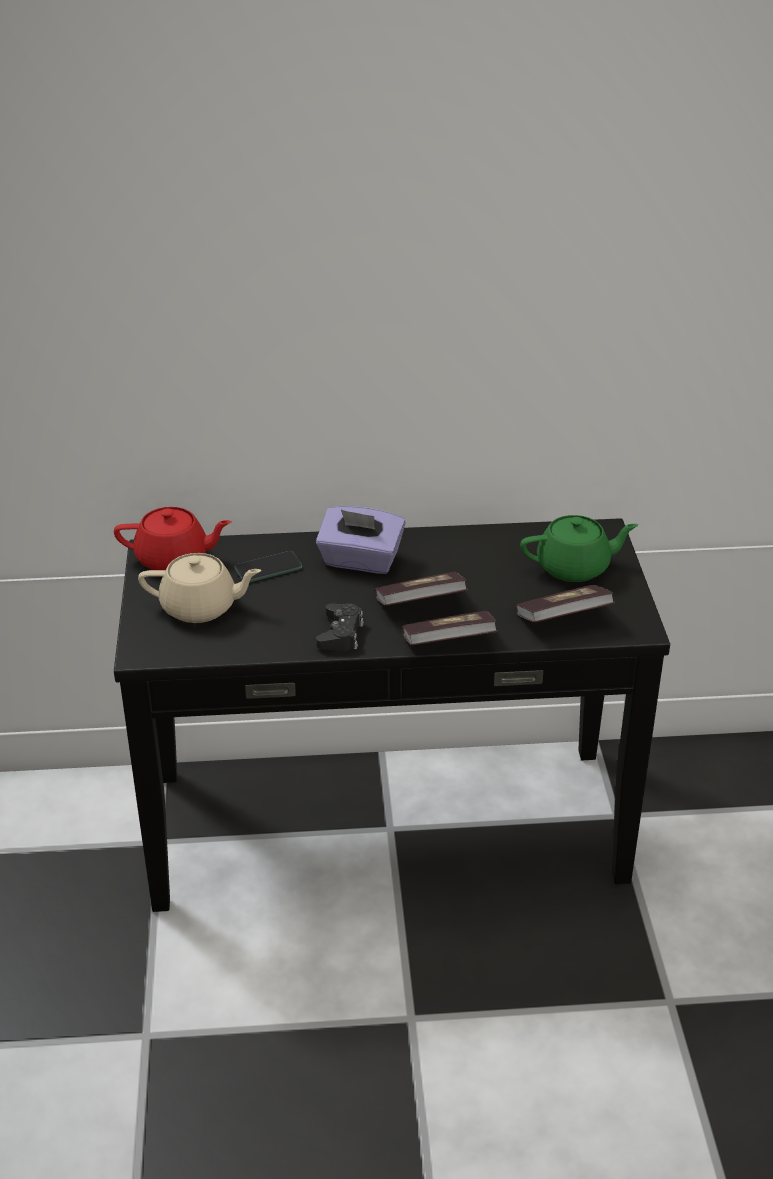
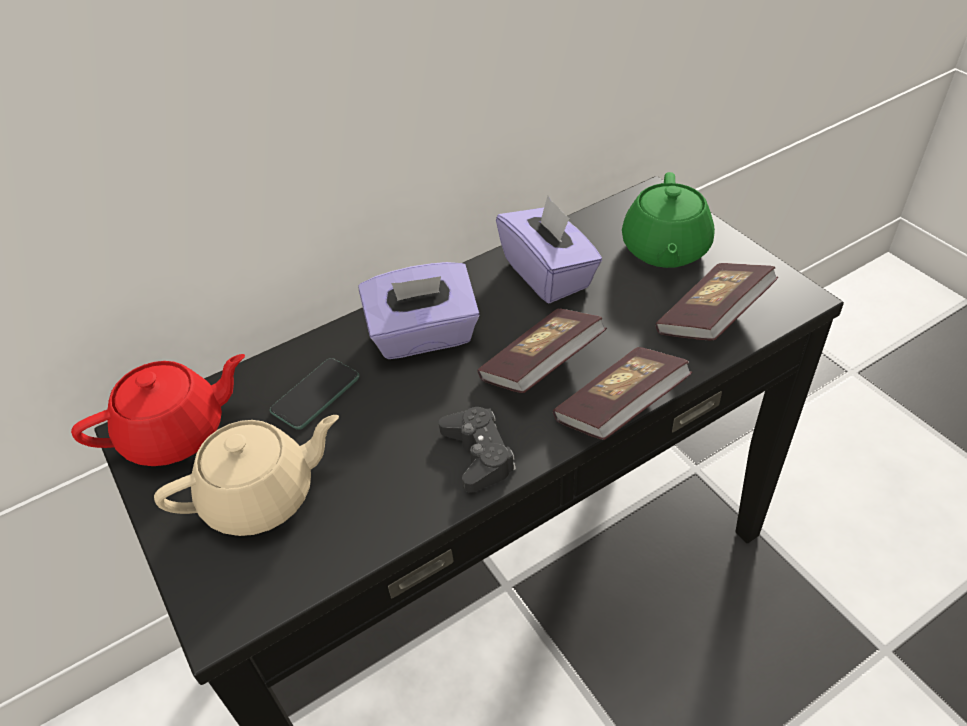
camera: 25 degrees left, 10 degrees up
(476, 554) = (548, 274): none -> purple tissue box
(574, 567) = (664, 249): green teapot -> green teapot turned 135 degrees clockwise

